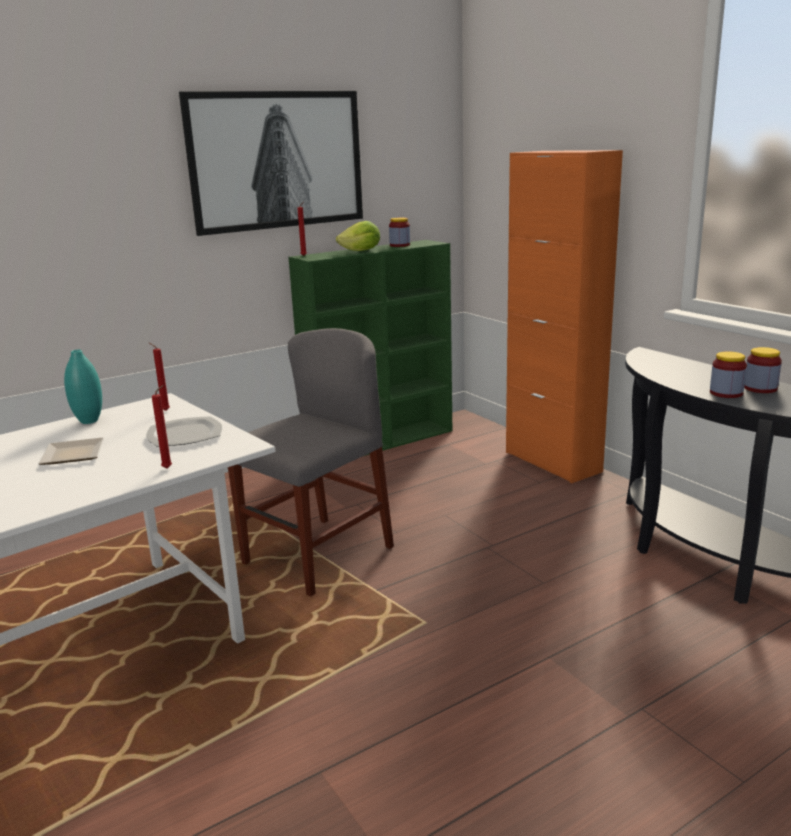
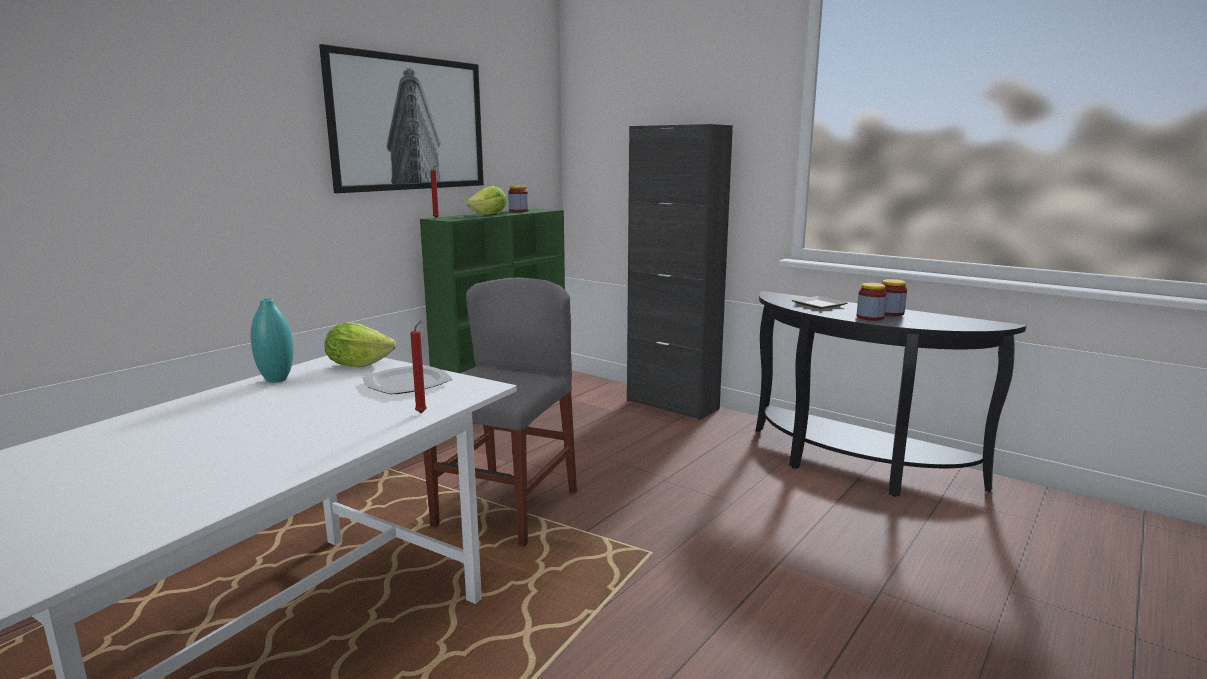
camera: 20 degrees left, 5 degrees down
(75, 455) = (295, 411): plate -> plate (821, 305)
(164, 410) = (358, 364): red candle -> lettuce
(552, 462) = (672, 404): orange cabinet -> black cabinet

